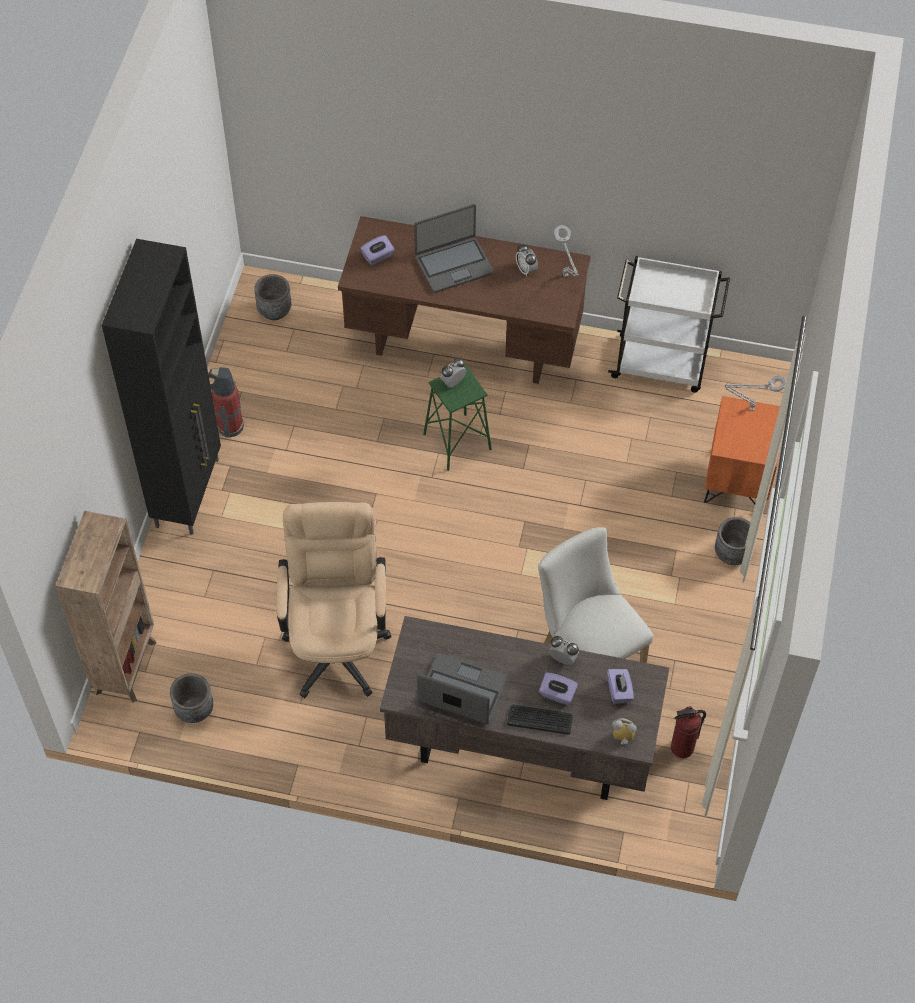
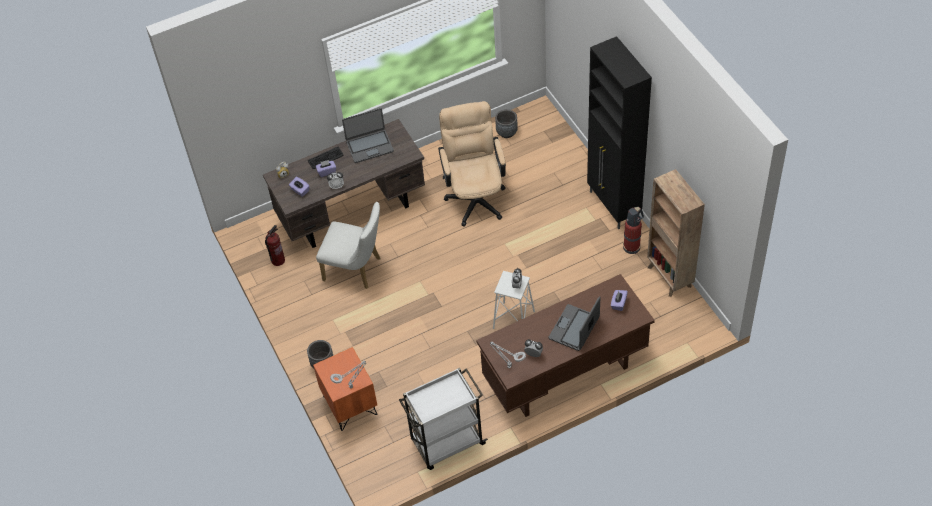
camera: 145 degrees right, 5 degrees down
(126, 665) = (554, 127): brown bookcase -> brown bookcase (669, 277)
(274, 310) = (681, 318): grey planter -> none
(337, 641) = (475, 196): beige office chair -> beige office chair turned 150 degrees counterclockwise
(456, 442) = (514, 319): green stool -> white stool

